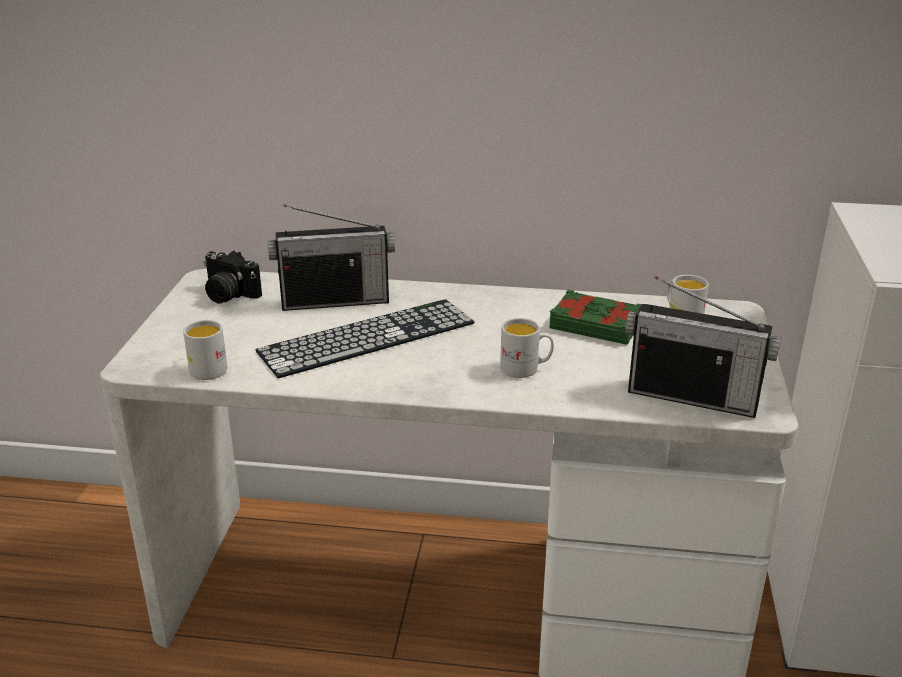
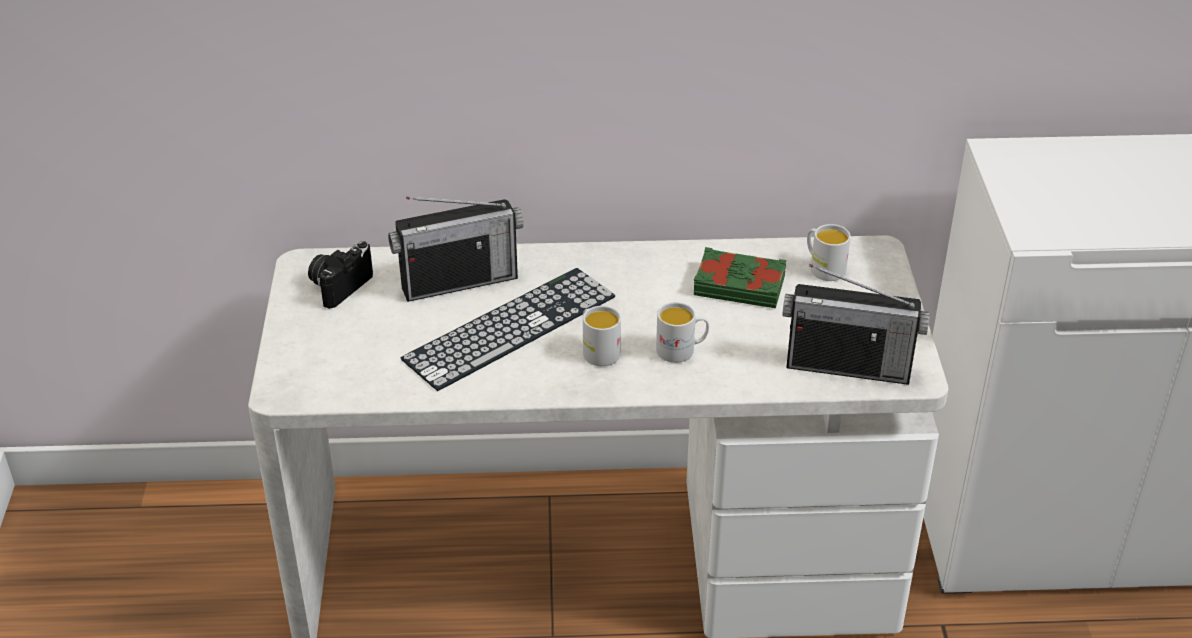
camera: 10 degrees left, 10 degrees up
(207, 367) = (358, 385): white mug -> white mug (597, 350)
(228, 295) = (339, 286): camera -> camera turned 105 degrees clockwise

